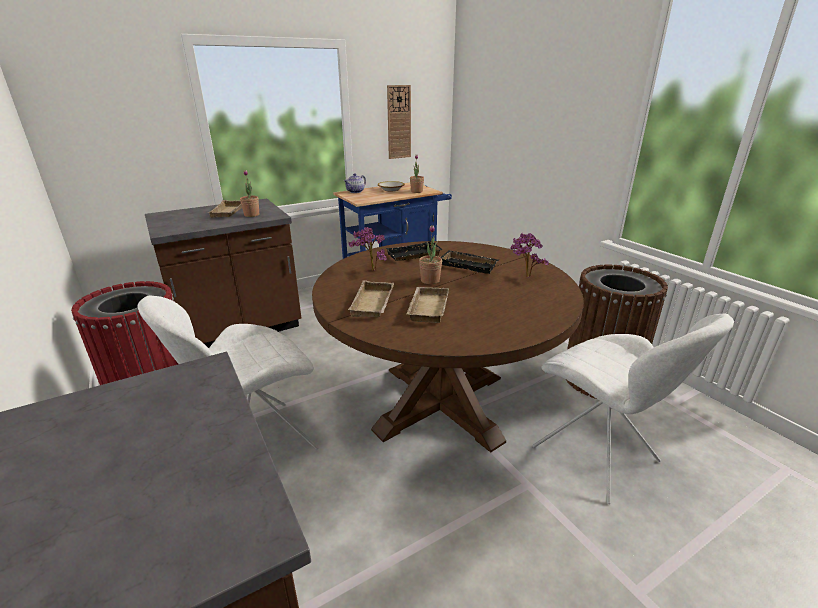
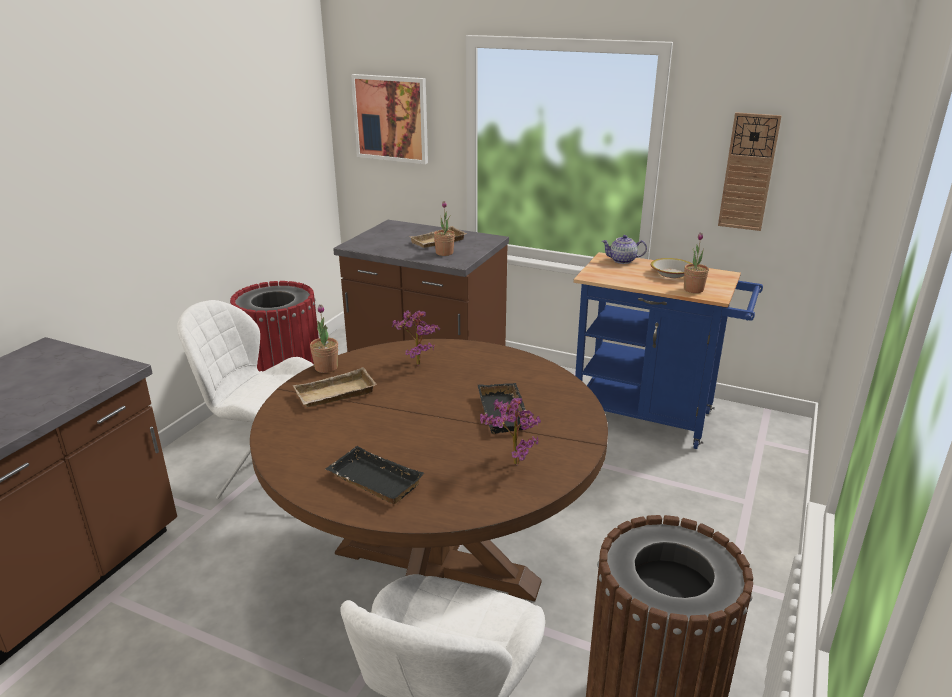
camera: 55 degrees right, 0 degrees up
(111, 119) = (391, 118): none -> picture
(413, 256) = (489, 371): black tray -> black tray (372, 482)
(427, 308) = (353, 425): beige tray -> none
(430, 280) = (427, 404): potted plant -> potted plant (326, 368)

